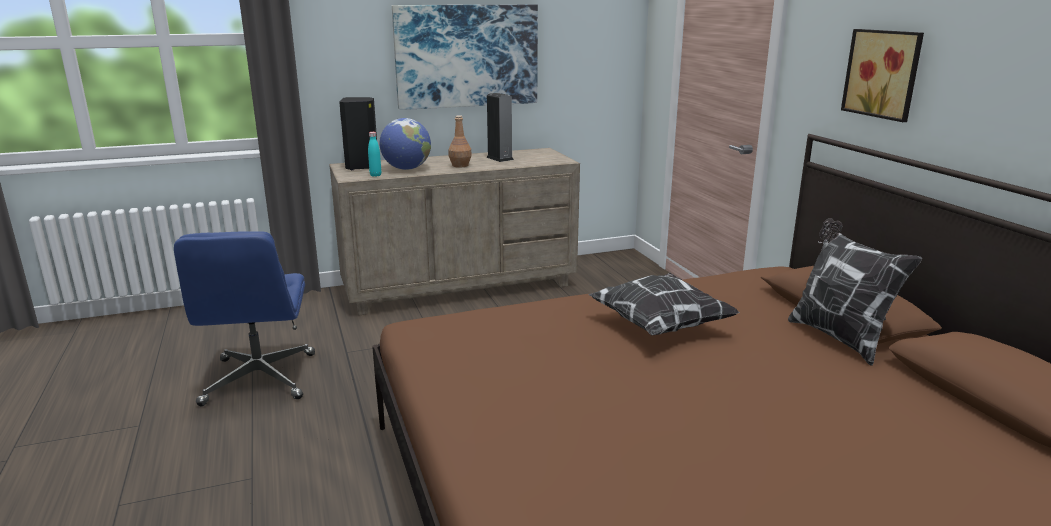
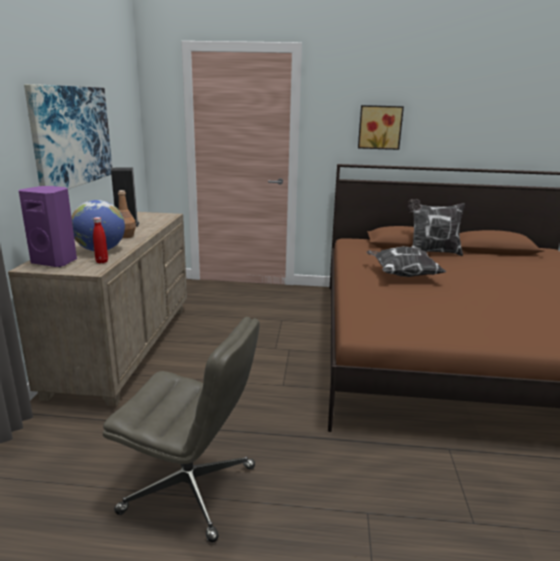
camera: 65 degrees left, 0 degrees up
(260, 380) = (191, 489): blue office chair -> grey office chair
(362, 167) = (56, 261): black speaker -> purple speaker
(375, 175) = (102, 262): turquoise bottle -> red bottle

